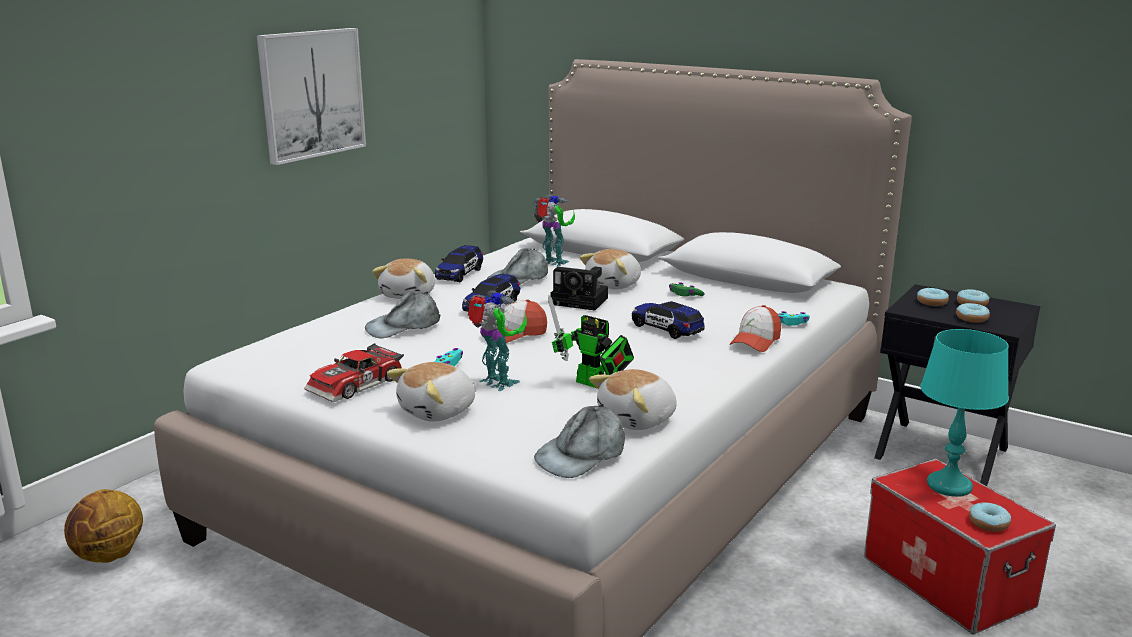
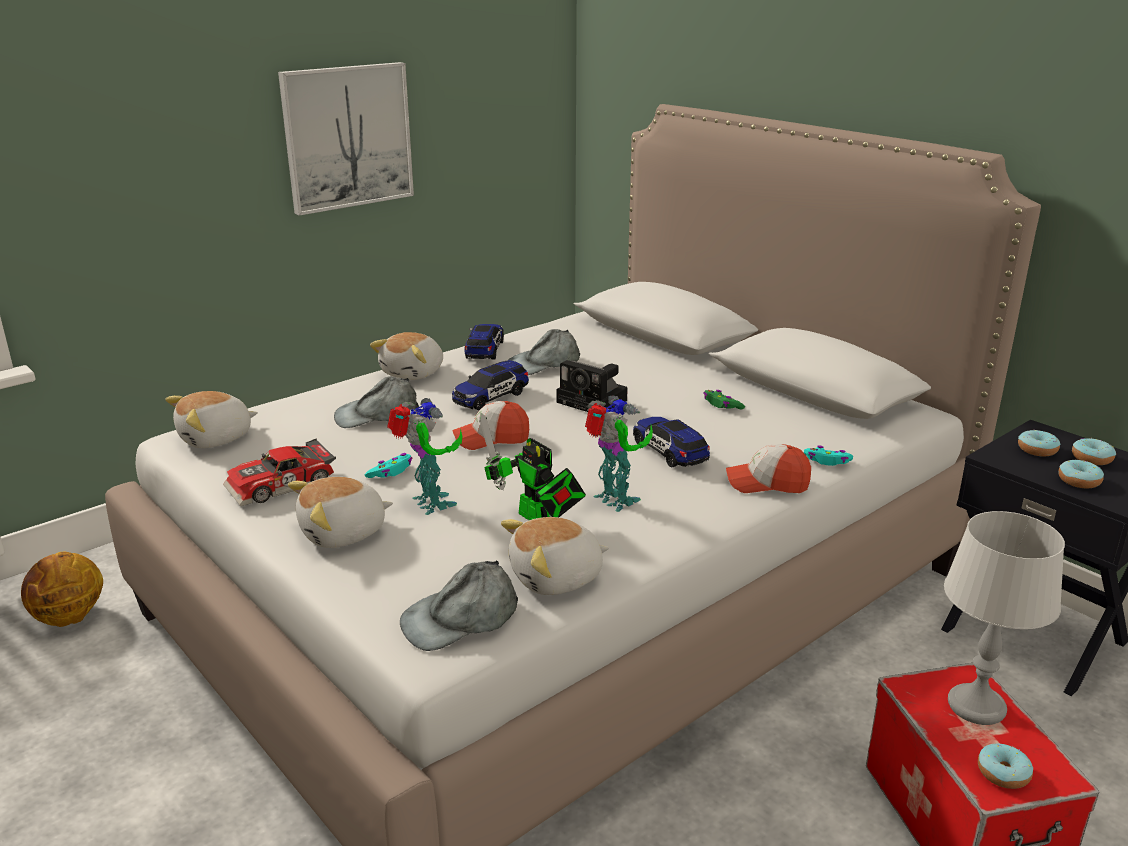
camera: 15 degrees right, 5 degrees up
(459, 274) = (484, 351): toy car -> toy car turned 150 degrees clockwise
(554, 263) = (597, 346): toy robot -> toy robot (614, 501)
(615, 285) = (648, 382): plush toy -> plush toy (216, 438)
(755, 341) = (767, 483): cap -> cap turned 45 degrees clockwise
(948, 485) = (976, 705): turquoise table lamp -> grey table lamp

